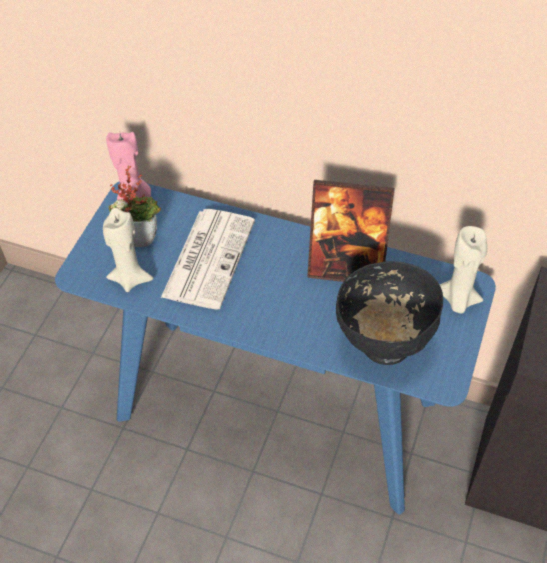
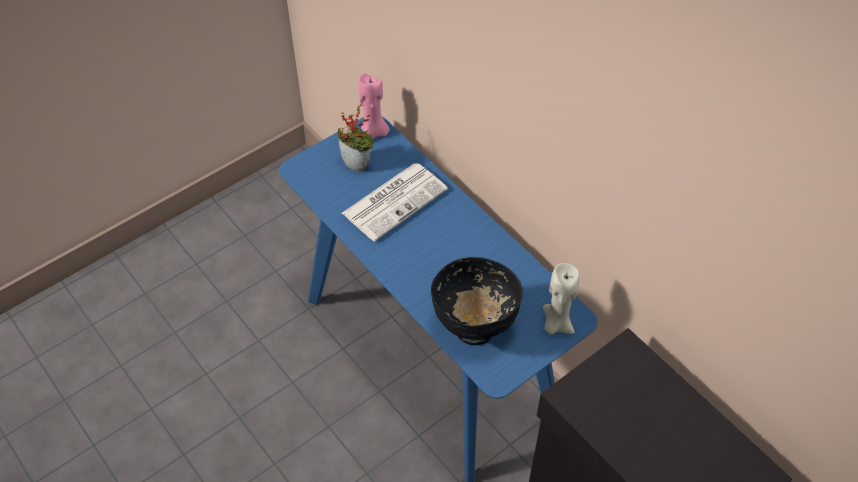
camera: 30 degrees right, 0 degrees up
(130, 278) = (330, 189): beige candle -> none
(346, 268) = (489, 257): picture frame -> none

